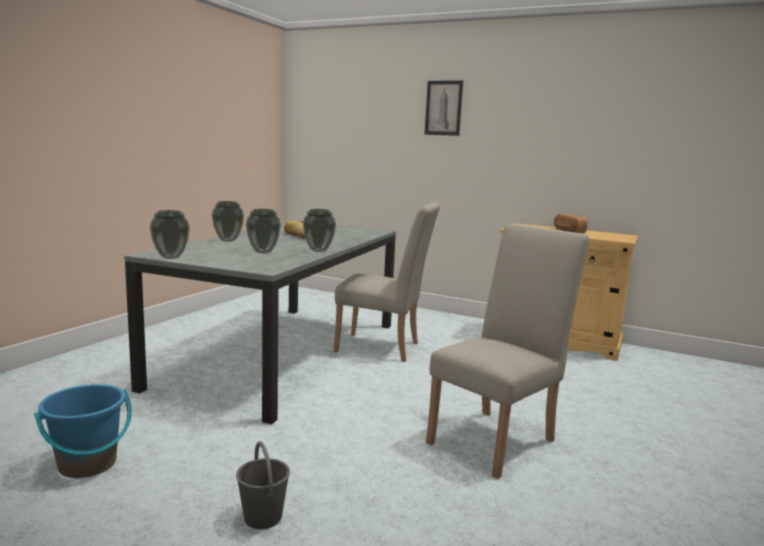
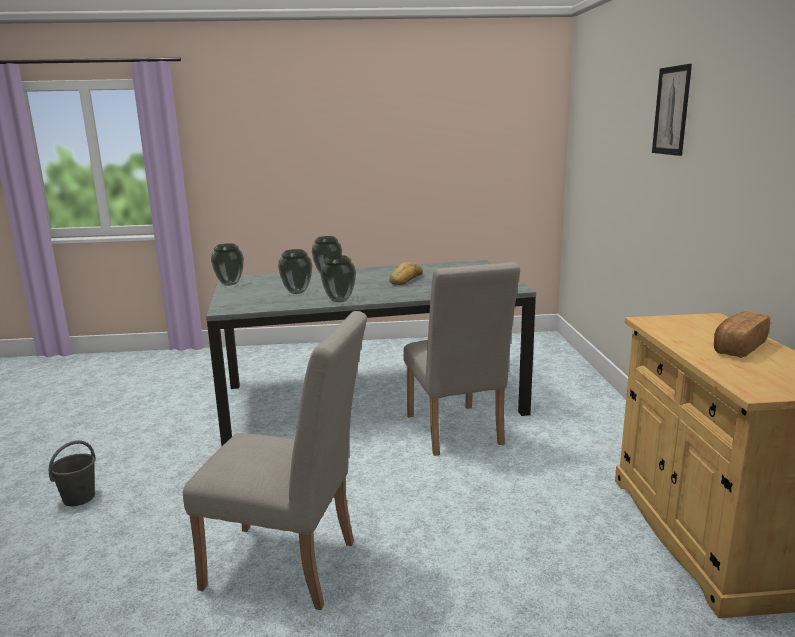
camera: 60 degrees right, 5 degrees up
(88, 464) = (119, 419): blue bucket -> none

